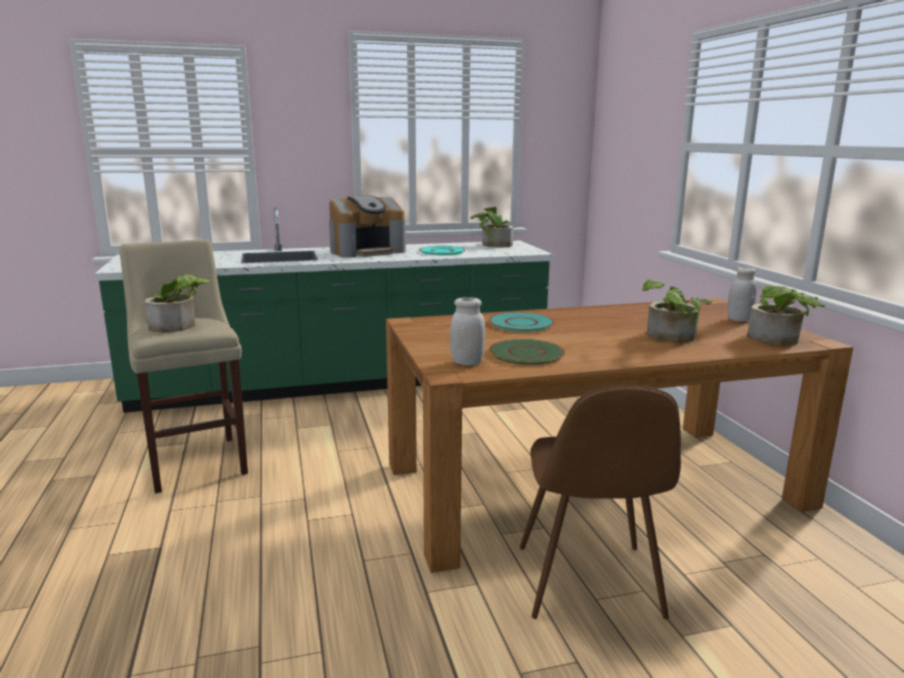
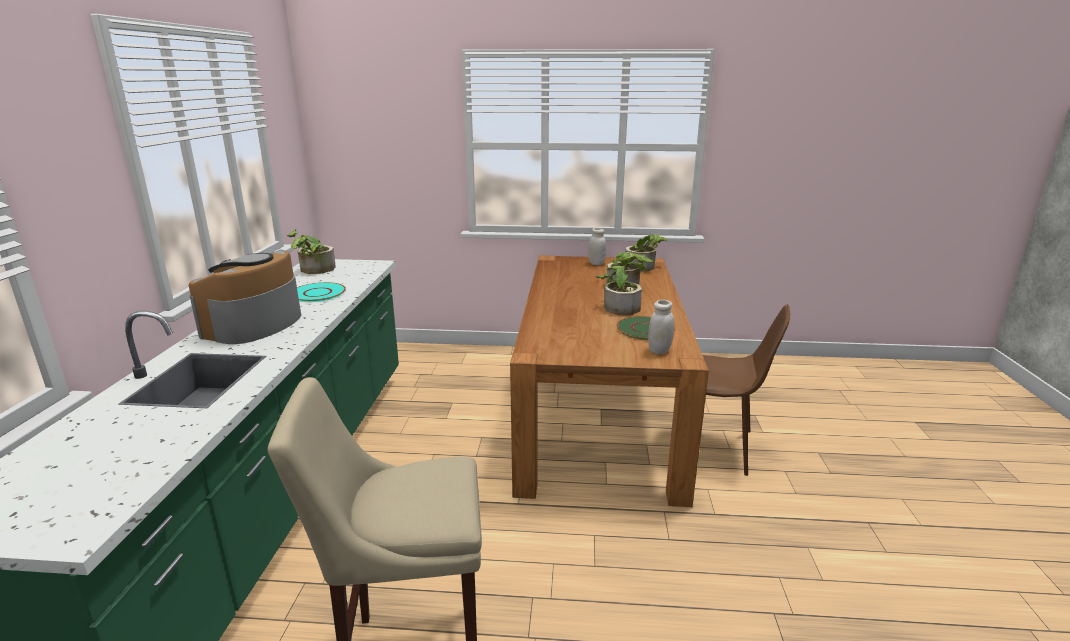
camera: 70 degrees left, 5 degrees up
(179, 325) = (417, 493): potted plant -> potted plant (620, 306)
(367, 251) = (254, 324): coffee machine -> coffee machine turned 150 degrees counterclockwise
(521, 323) = (566, 317): turquoise plate -> none

